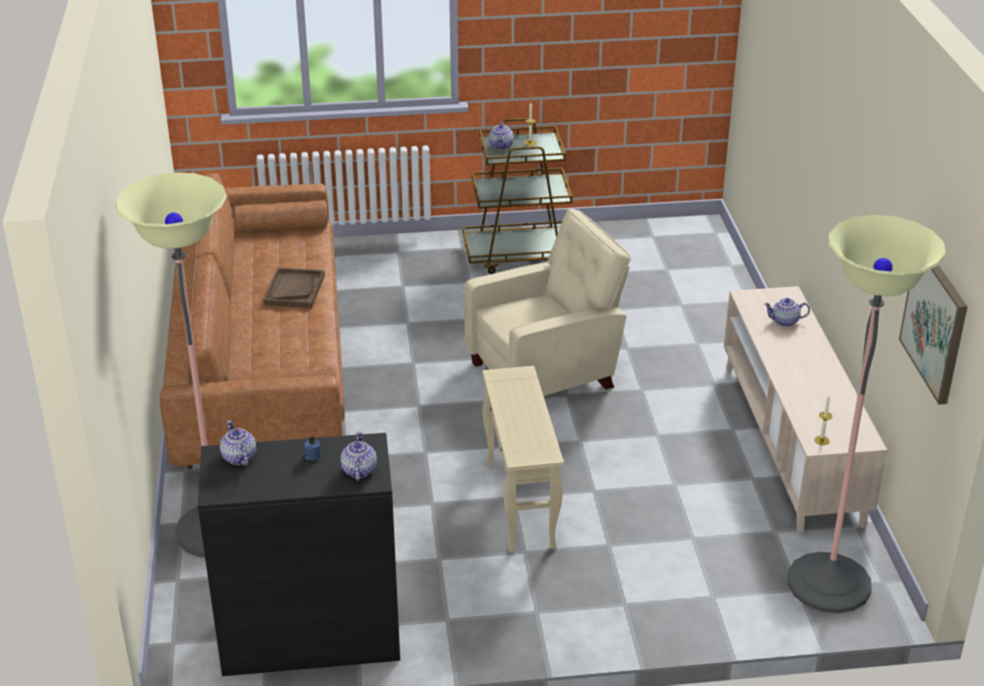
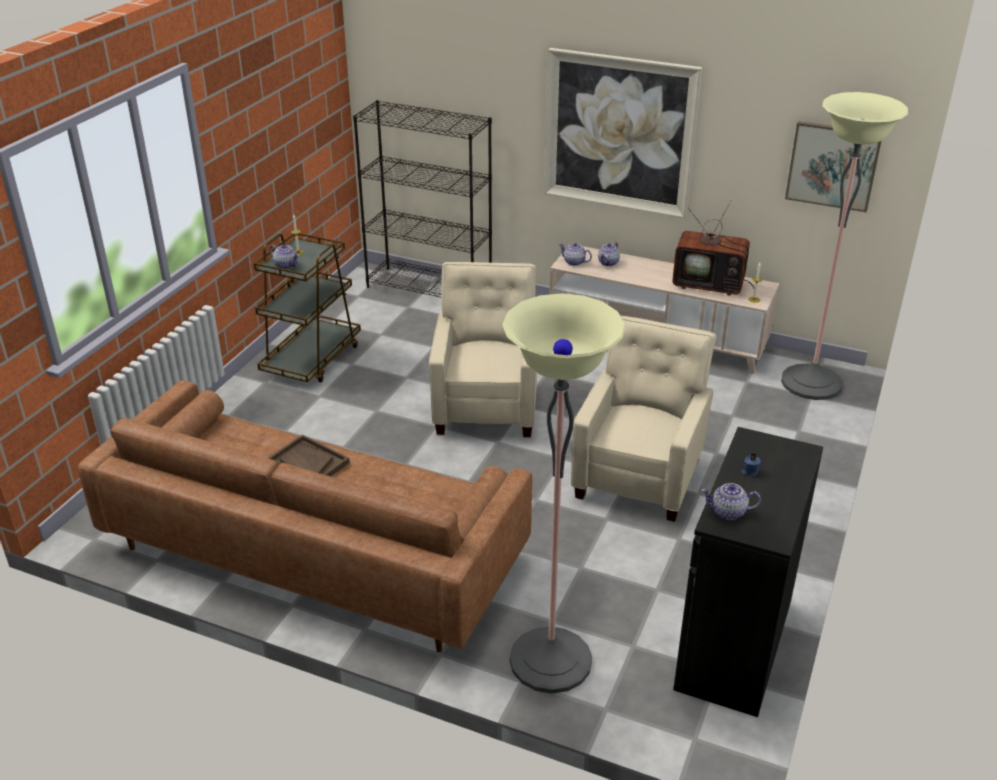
camera: 60 degrees left, 0 degrees up
(358, 471) = (786, 454): teapot -> teapot (574, 262)
(520, 504) = (640, 475): beige side table -> beige armchair
(716, 268) = (430, 288): none -> black bookcase
(820, 401) = (711, 284): none -> television
(838, 174) = (619, 133): none -> picture

